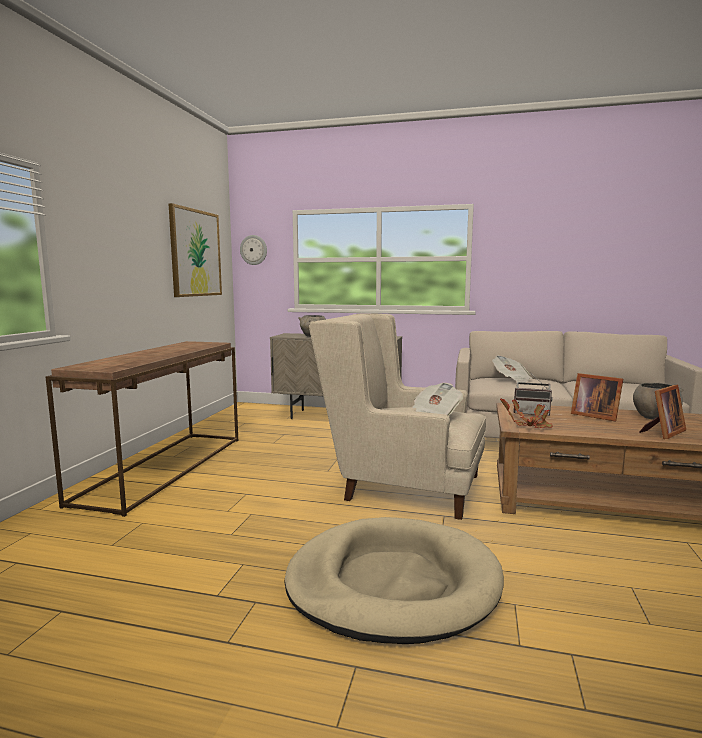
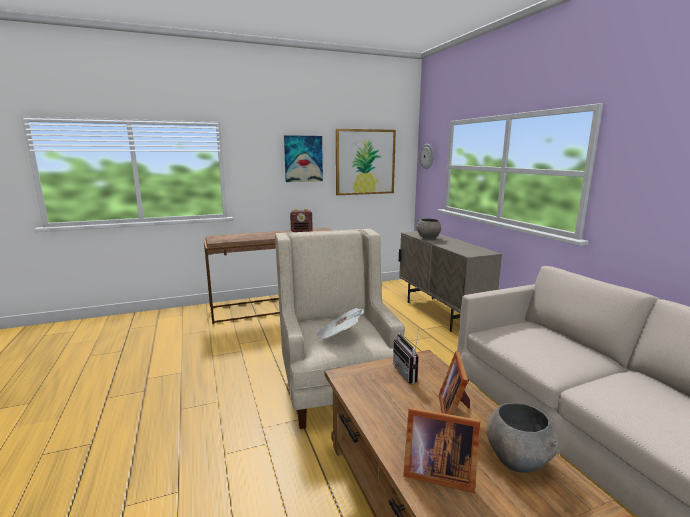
camera: 55 degrees right, 5 degrees up
(140, 242) = (303, 159): none -> picture
(176, 347) = (302, 231): none -> radio
(392, 584) = (182, 428): beige dog bed -> none
(511, 380) = (538, 336): newspaper -> none
(529, 425) = (359, 380): potted plant -> none

